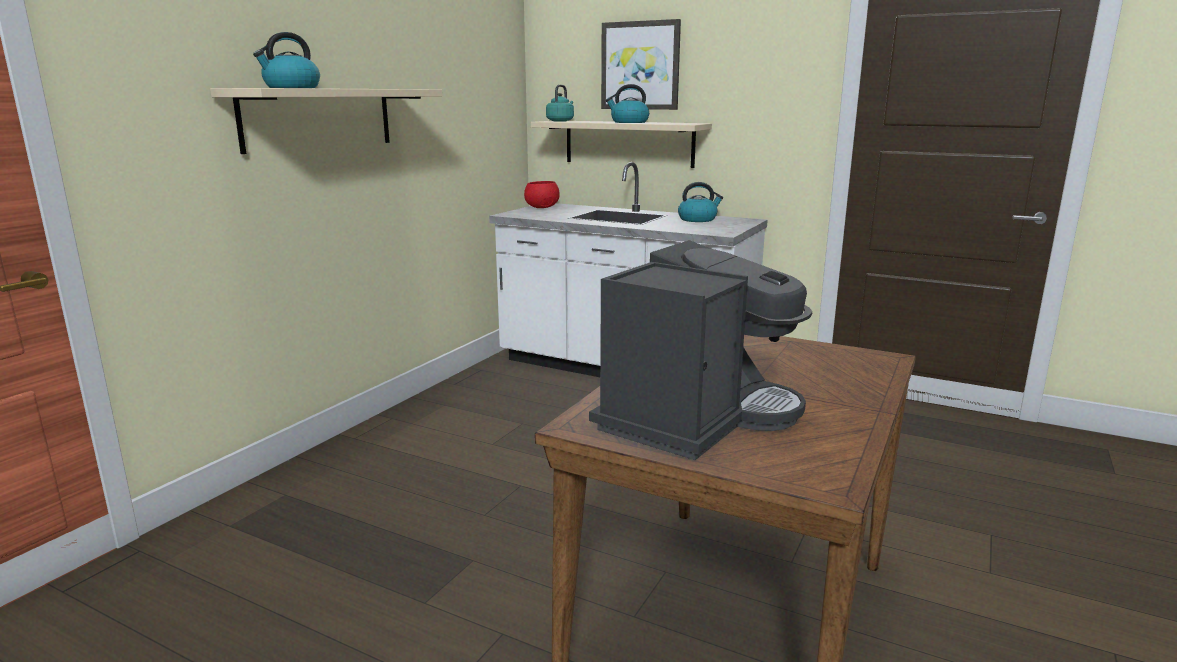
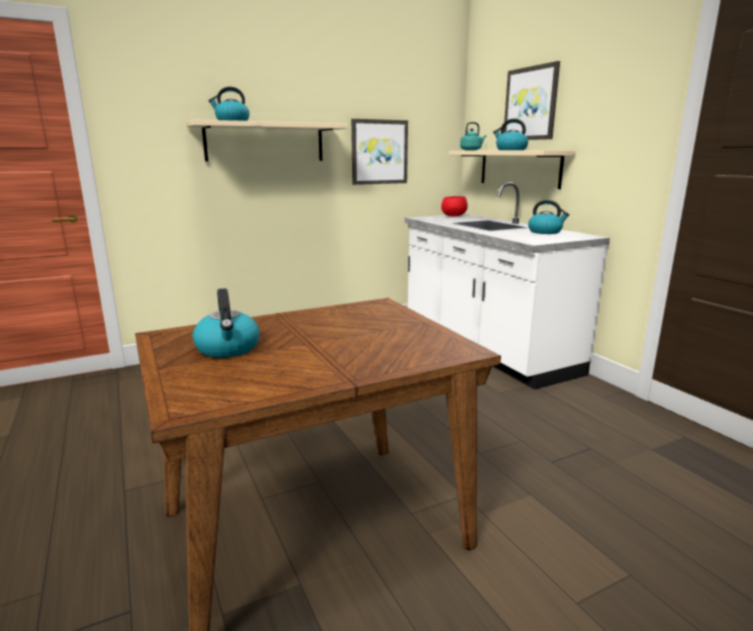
camera: 35 degrees right, 0 degrees up
(448, 126) = (379, 152): none -> picture
(696, 416) = (228, 349): coffee machine -> kettle

